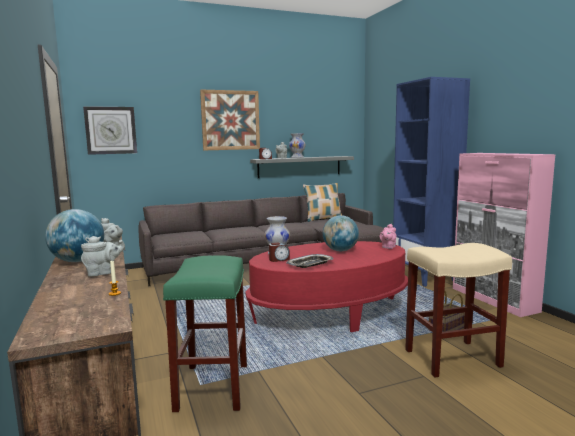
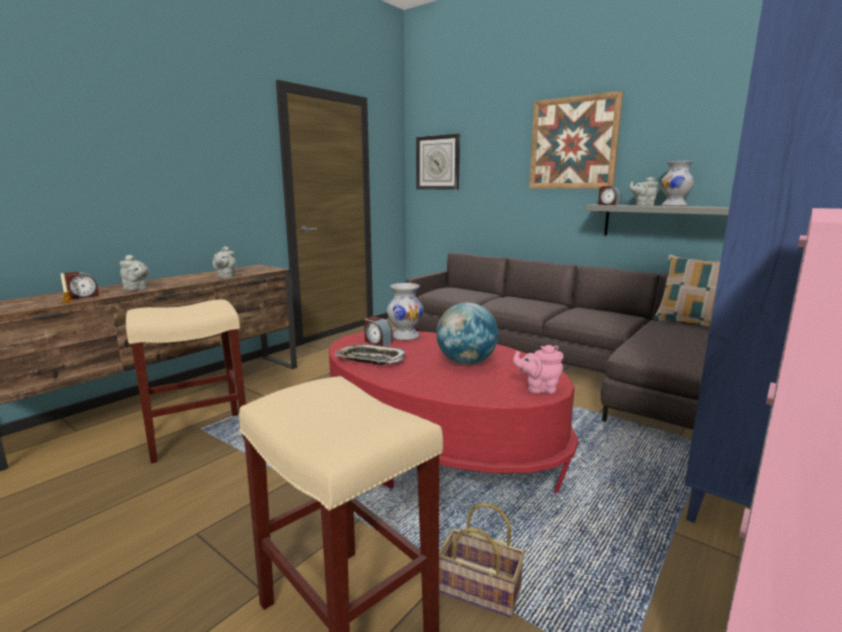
camera: 60 degrees right, 5 degrees up
(78, 261) = (180, 278): globe -> none
(95, 290) = (82, 296): none -> alarm clock
(213, 387) = (196, 436): green stool -> beige stool

